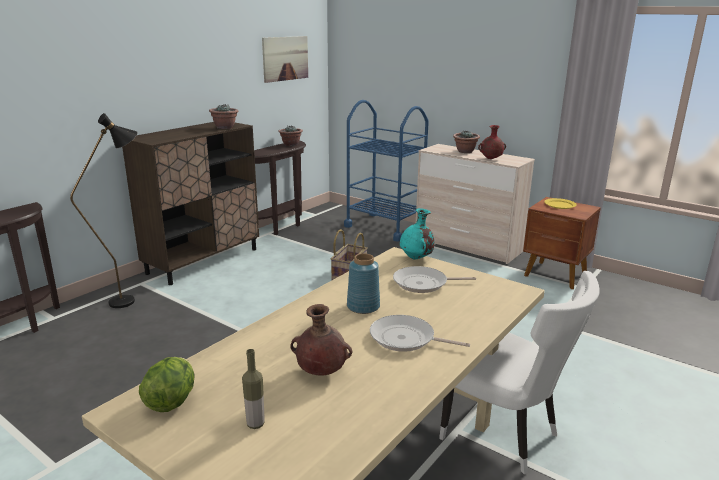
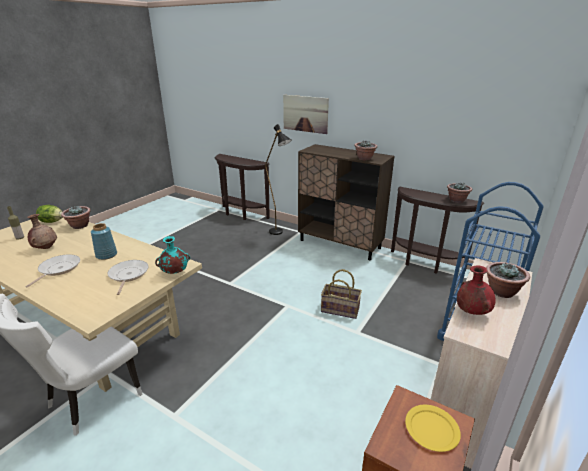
camera: 85 degrees right, 5 degrees up
(223, 356) = (80, 226): none -> potted plant
(285, 58) = (491, 117): picture -> picture (305, 114)

